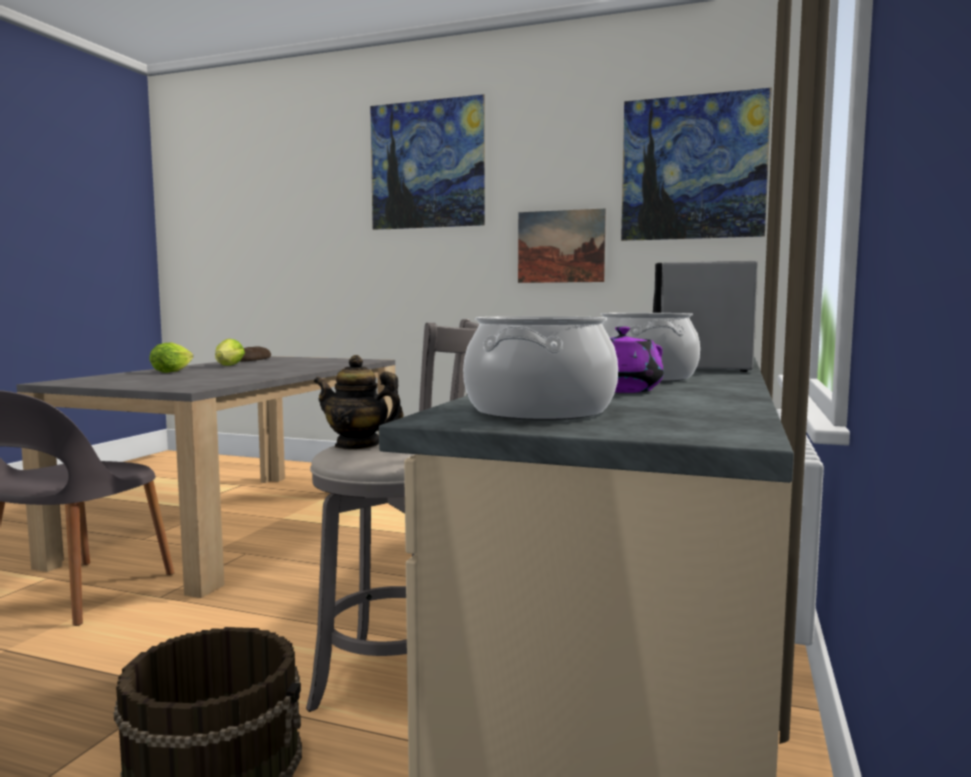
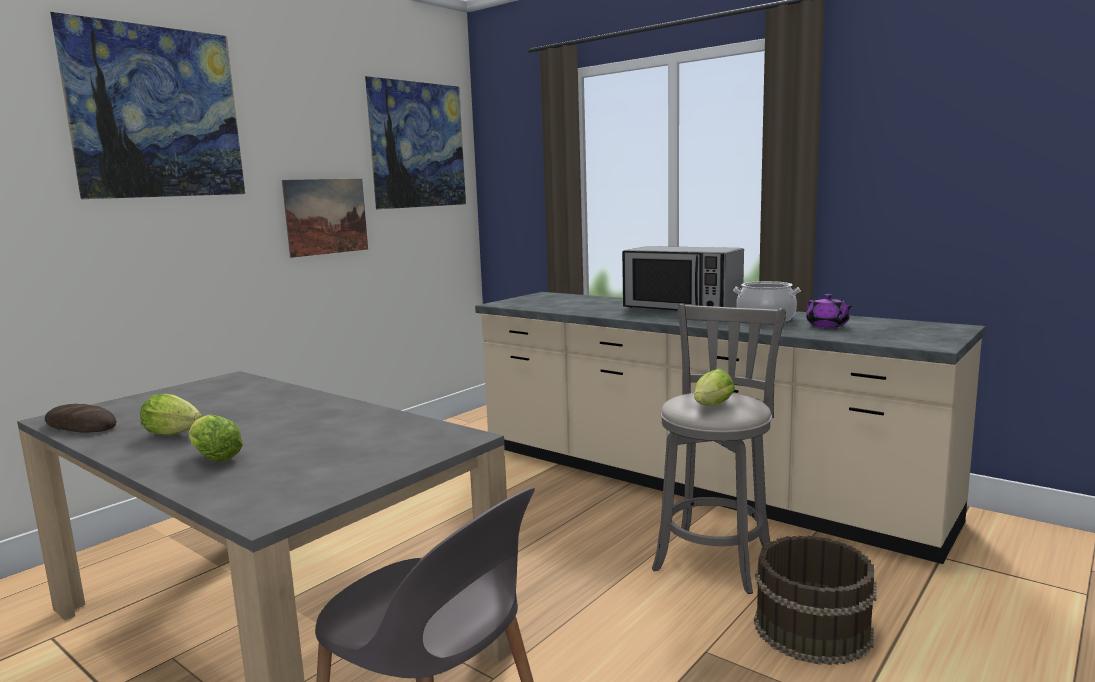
camera: 70 degrees left, 5 degrees up
(358, 445) = (711, 407): teapot -> lettuce
(538, 411) = (907, 337): cooking pot -> none

